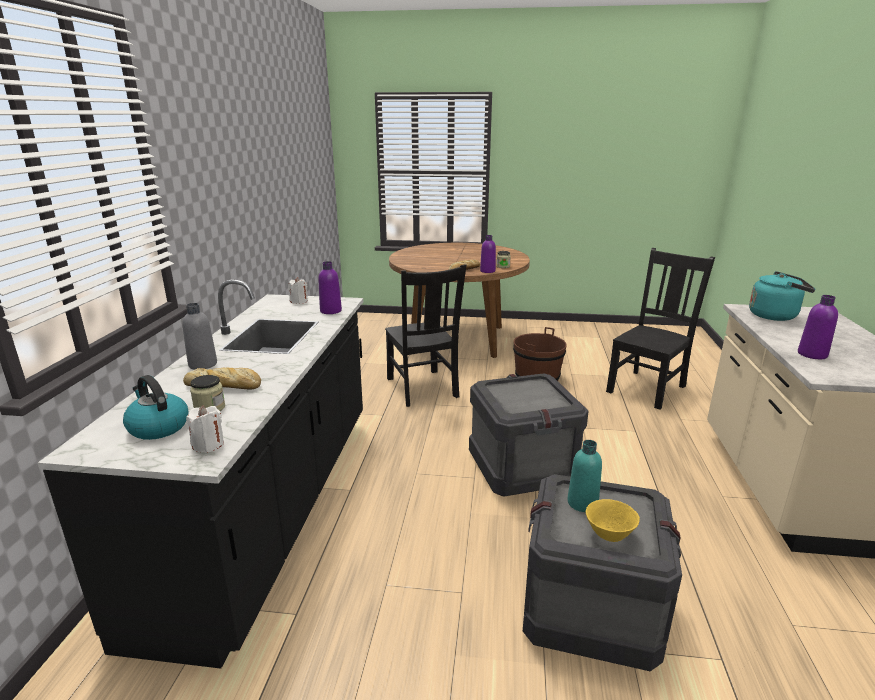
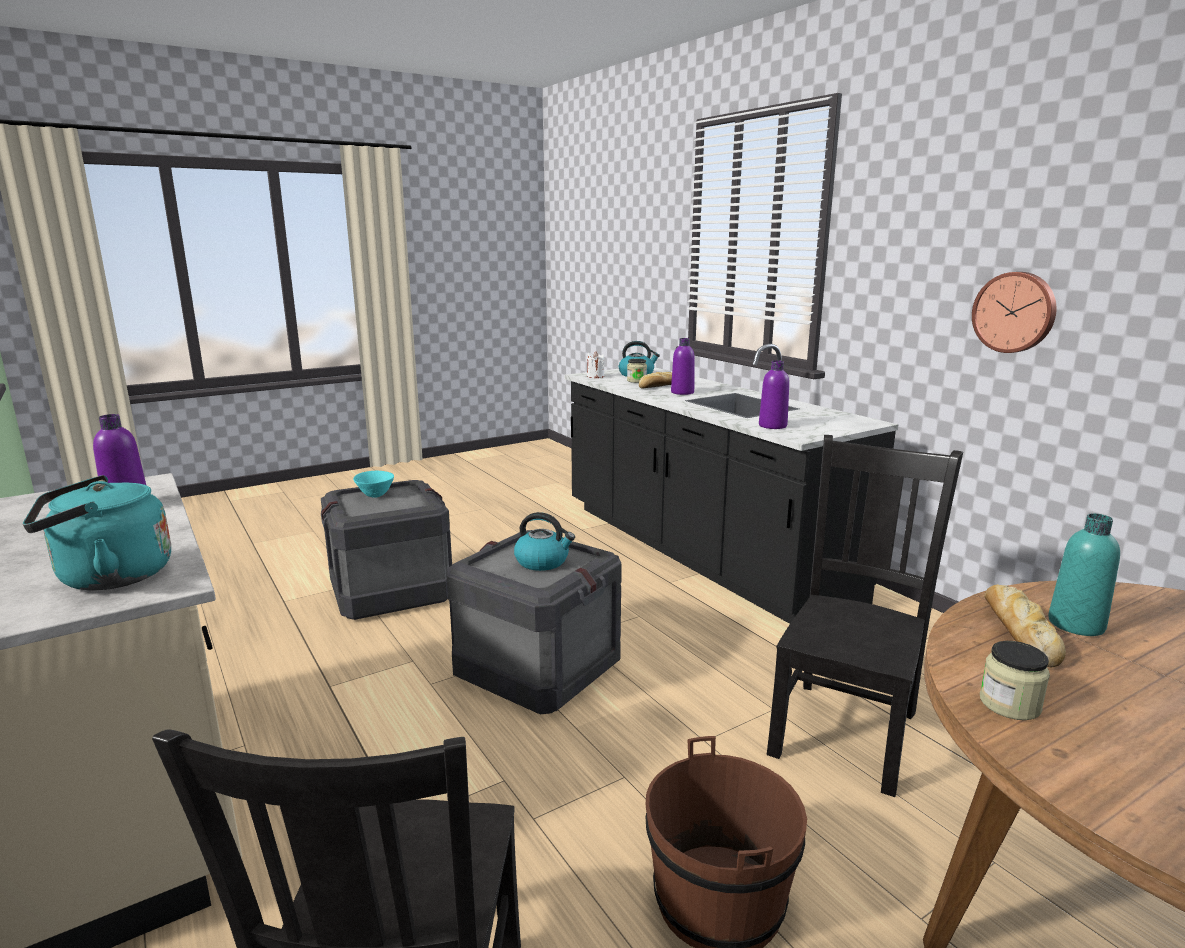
camera: 140 degrees right, 5 degrees down
(203, 364) = (712, 387): grey bottle -> none
(249, 203) = (1015, 312): none -> wall clock
(299, 301) = (836, 425): white candle -> none
(422, 389) = (846, 730): black chair -> black chair turned 90 degrees clockwise
(487, 271) = (968, 652): purple bottle -> purple bottle (682, 392)
(522, 394) = (543, 561): none -> kettle
(582, 503) = (403, 503): turquoise bottle -> turquoise bottle (1076, 624)
(608, 535) = (375, 495): yellow bowl -> turquoise bowl

